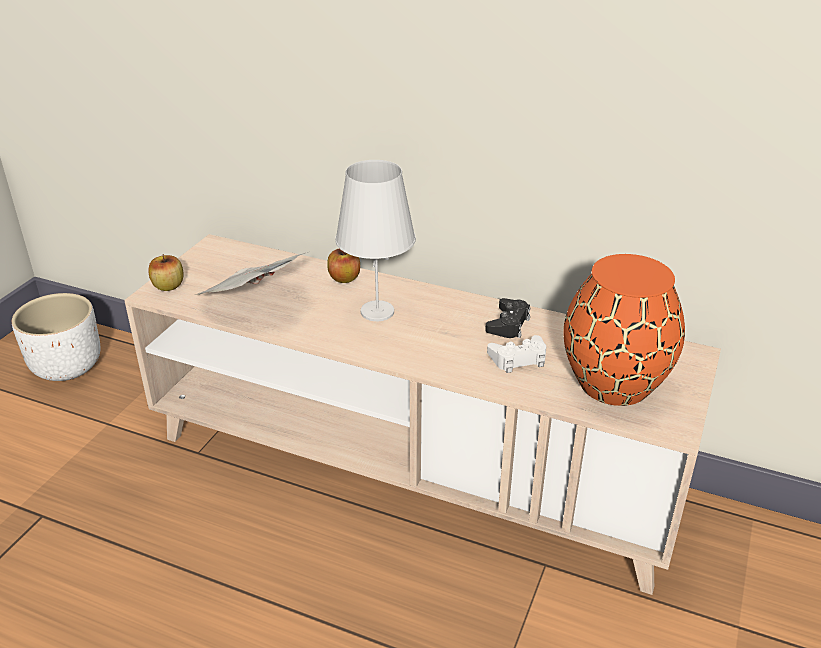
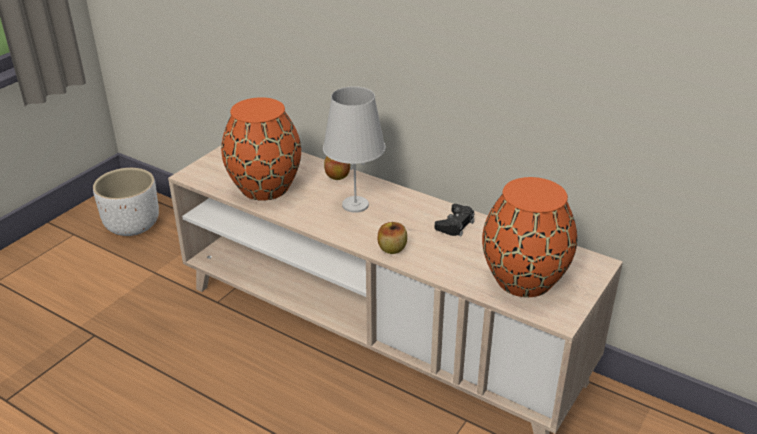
camera: 10 degrees right, 0 degrees up
(168, 286) = (202, 170): apple -> apple (392, 249)
(254, 300) = (264, 187): newspaper -> orange vase
(518, 359) = (454, 252): white game controller -> none

